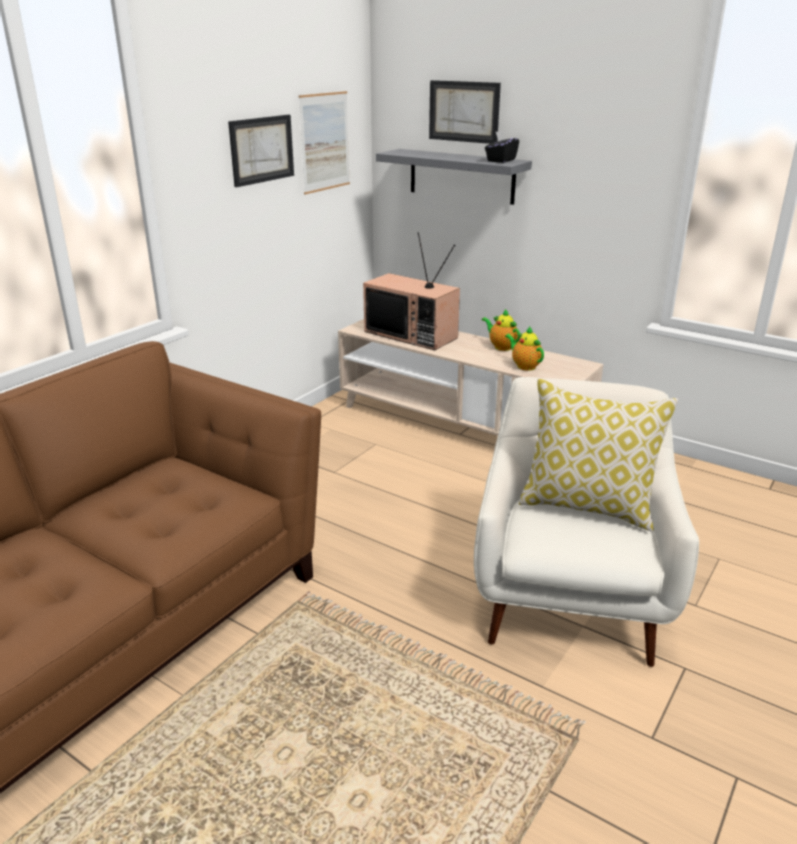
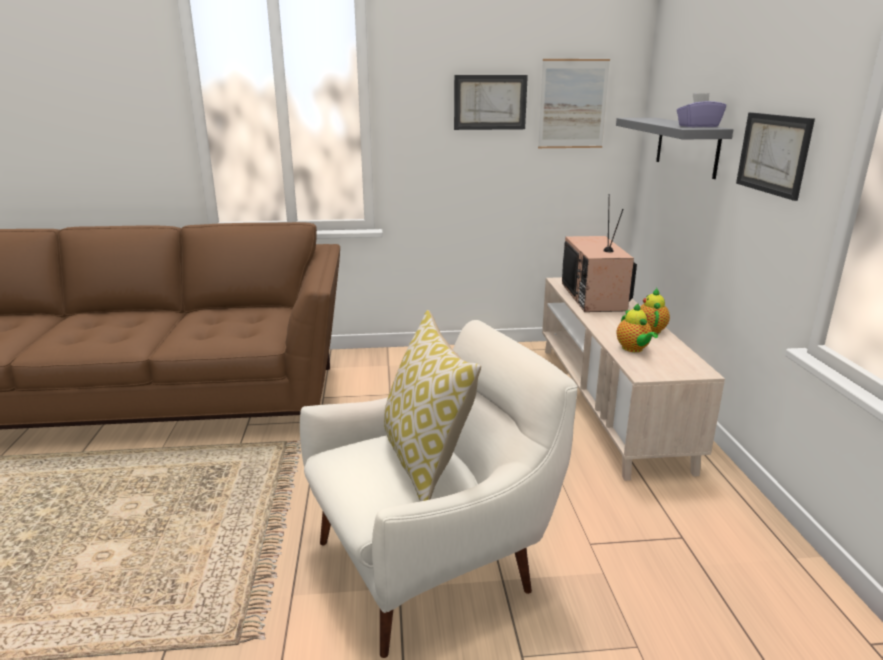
camera: 50 degrees right, 5 degrees down
(464, 111) = (696, 76): picture -> picture (773, 154)
(501, 160) = (698, 126): black tissue box -> purple tissue box
(524, 366) = (633, 349): teapot -> teapot turned 150 degrees clockwise

